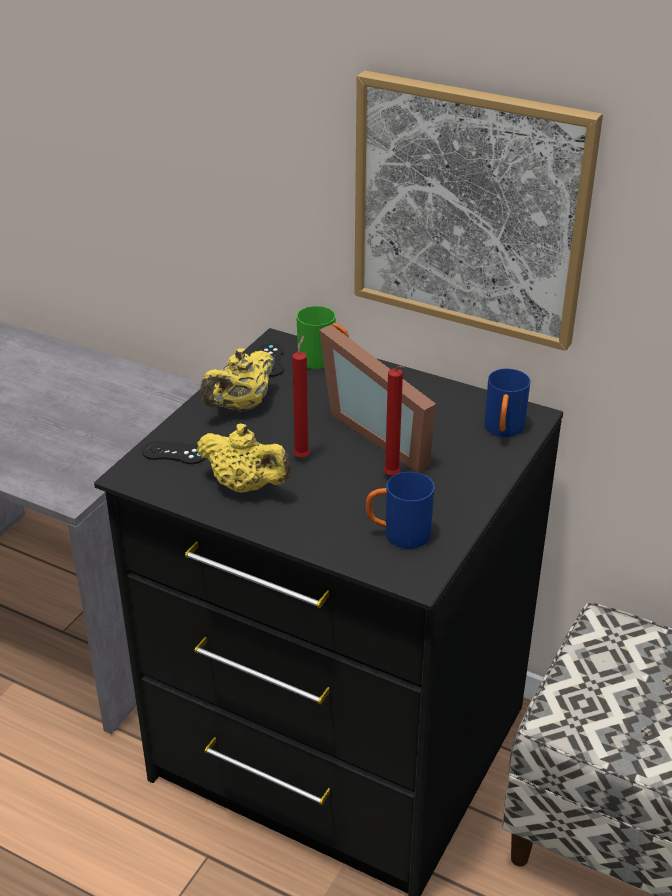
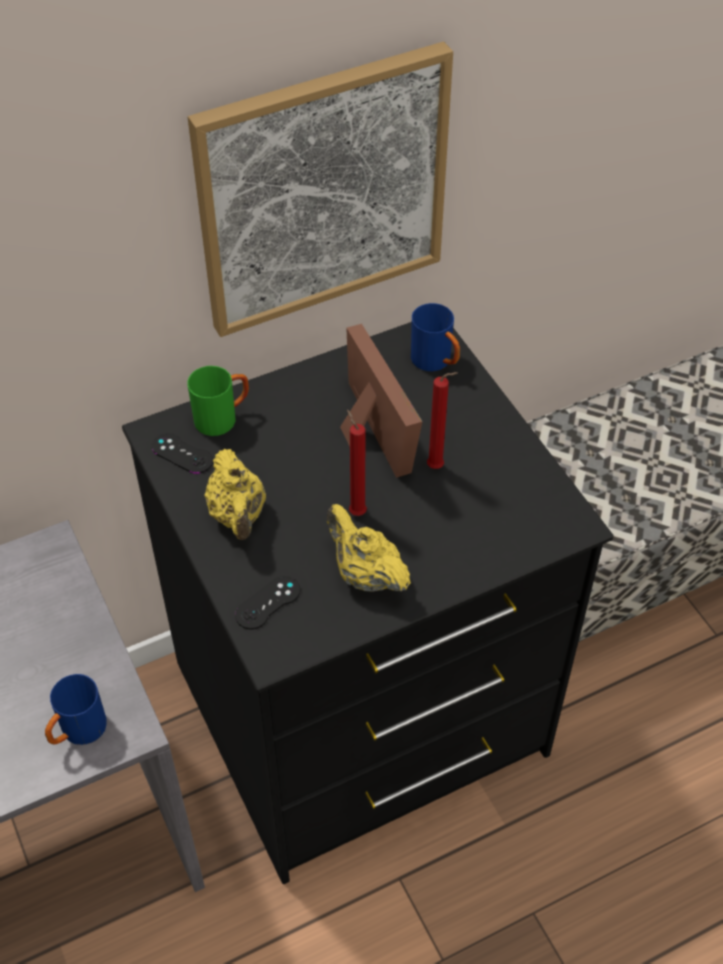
camera: 55 degrees left, 15 degrees up
(246, 486) = (365, 574): yellow teapot -> yellow teapot turned 105 degrees counterclockwise
(384, 431) = (368, 436): picture frame -> picture frame turned 105 degrees counterclockwise
(398, 535) = (515, 507): blue mug -> blue mug (77, 732)

